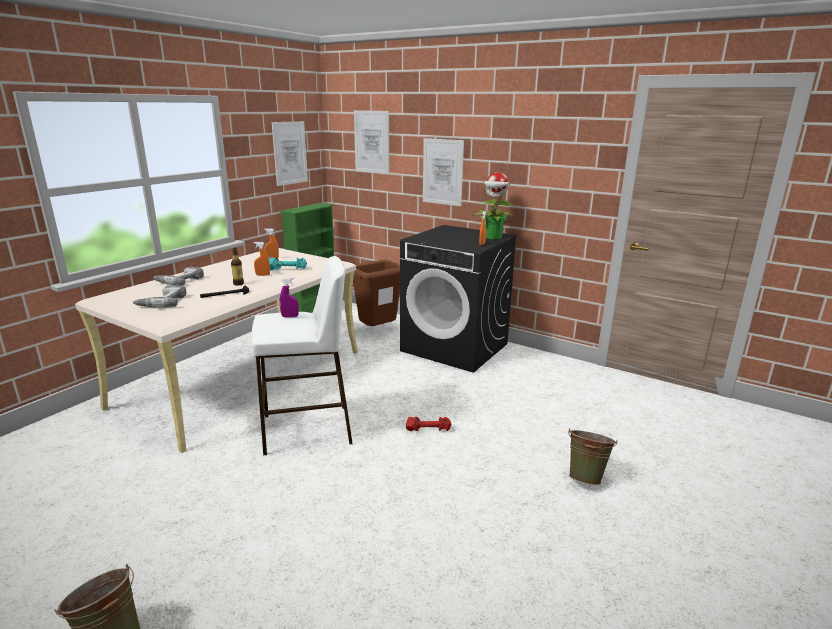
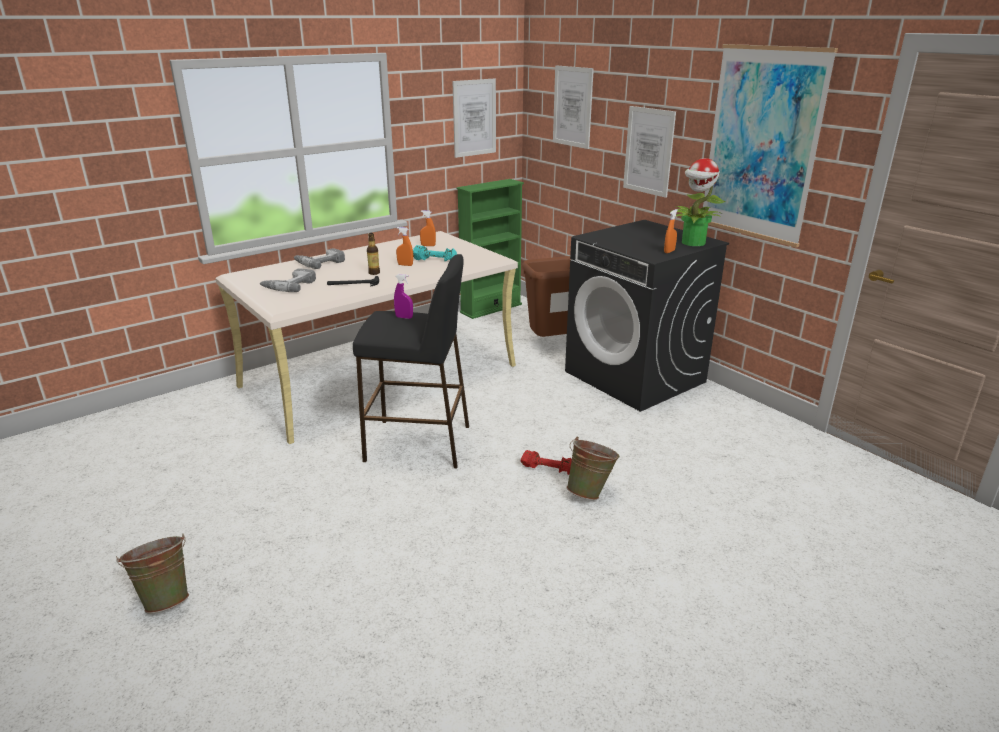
camera: 20 degrees right, 5 degrees up
(308, 429) = (419, 443): white stool -> black stool
(537, 160) = (762, 145): none -> picture
(586, 477) = (707, 561): green bucket -> green bucket (590, 492)

